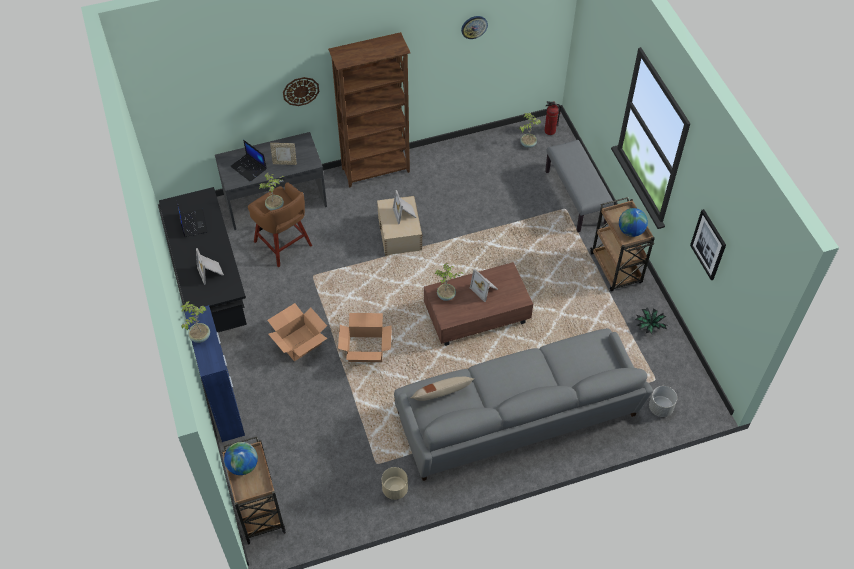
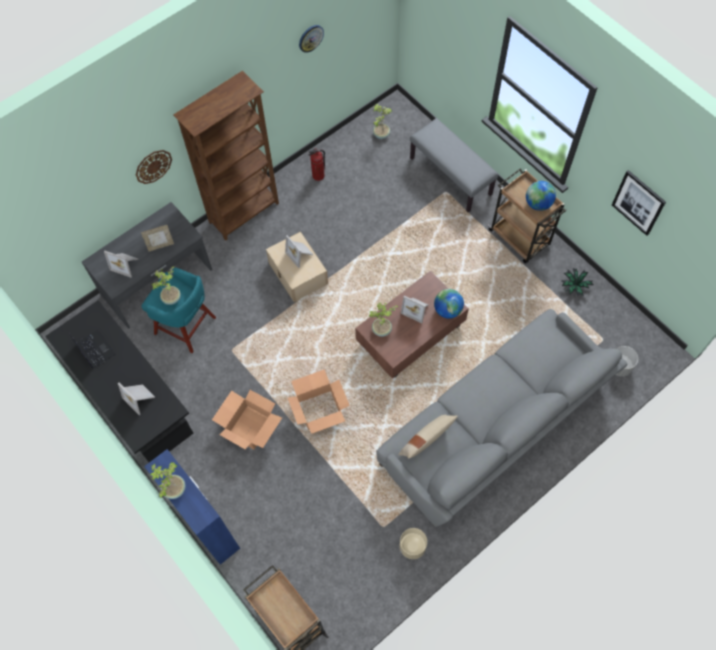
camera: 20 degrees left, 10 degrees up
(243, 465) = (273, 602): globe -> globe (447, 310)
(249, 168) = (125, 264): laptop -> picture frame
(284, 245) = (187, 326): brown stool -> turquoise stool
(549, 131) = (396, 114): fire extinguisher -> fire extinguisher (318, 176)

